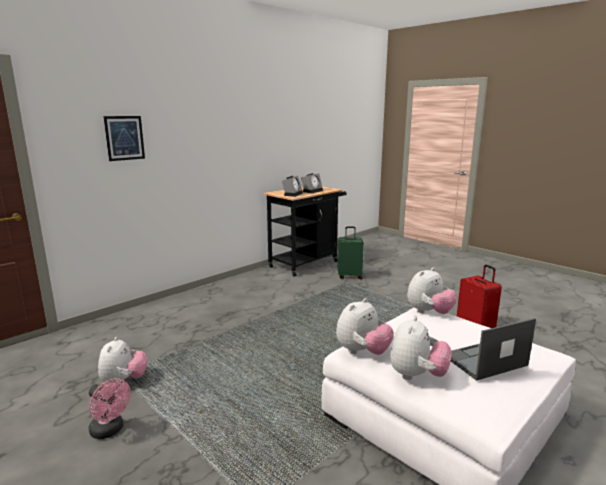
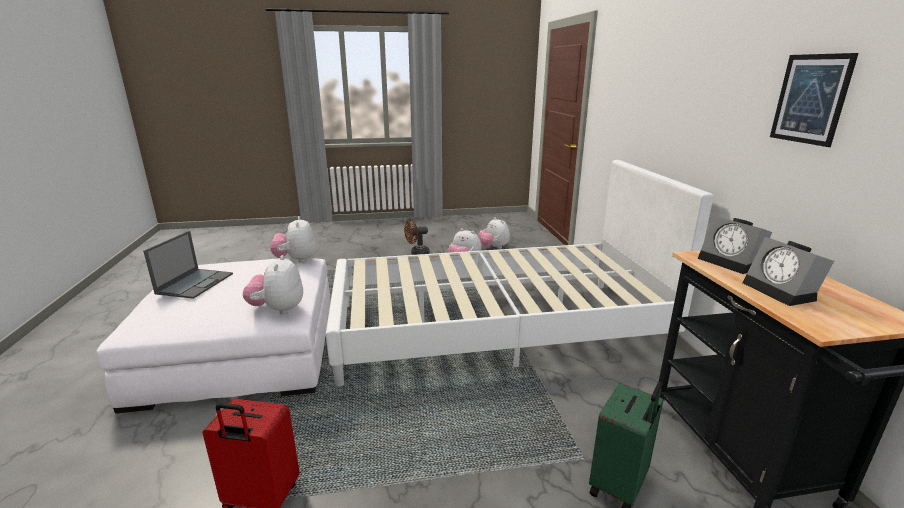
camera: 125 degrees right, 5 degrees up
(110, 431) = (417, 253): pink fan -> brown fan
(124, 138) = (632, 91): picture -> picture (810, 99)
(264, 323) = (495, 327): none -> white bed
(417, 375) = (243, 262): plush toy -> plush toy (493, 247)

